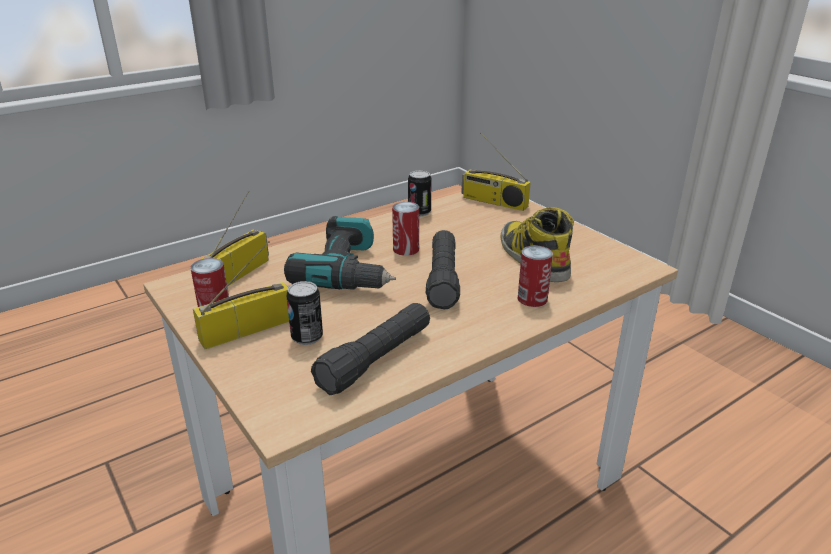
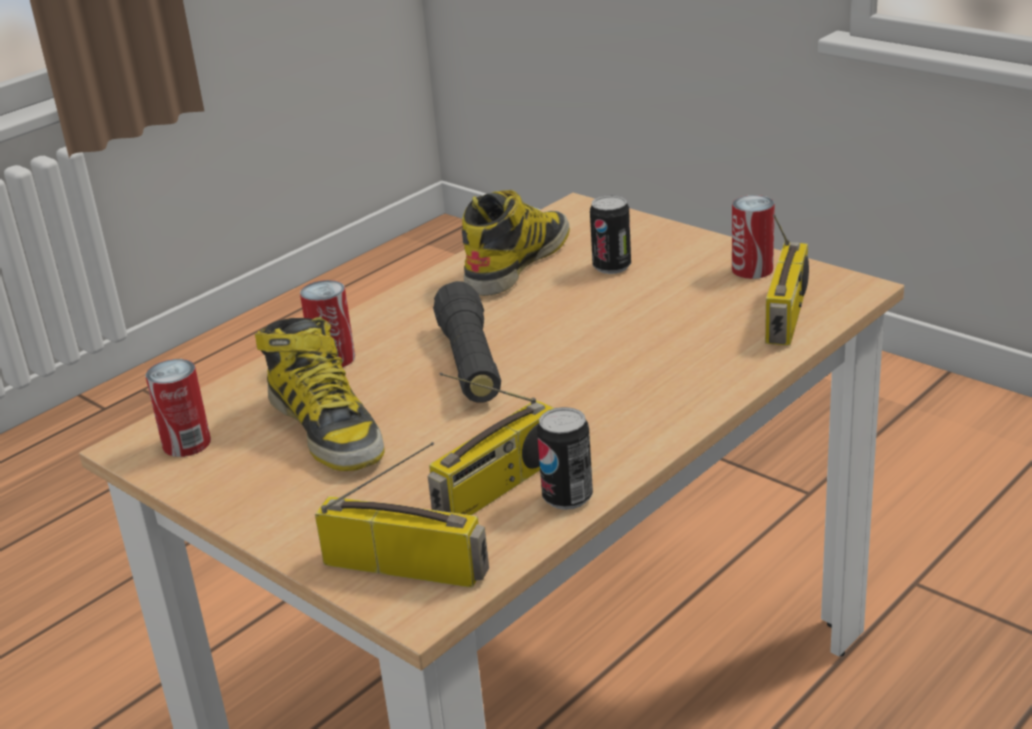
camera: 170 degrees right, 0 degrees up
(249, 328) = (690, 262): radio -> radio (498, 488)
(349, 271) = (622, 350): power drill -> none
(376, 359) = (517, 262): black flashlight -> boot
(406, 249) = (552, 404): can -> can (186, 443)

